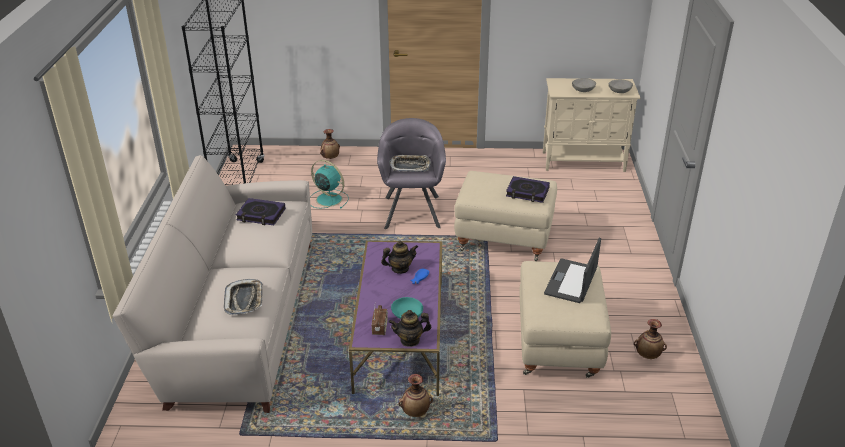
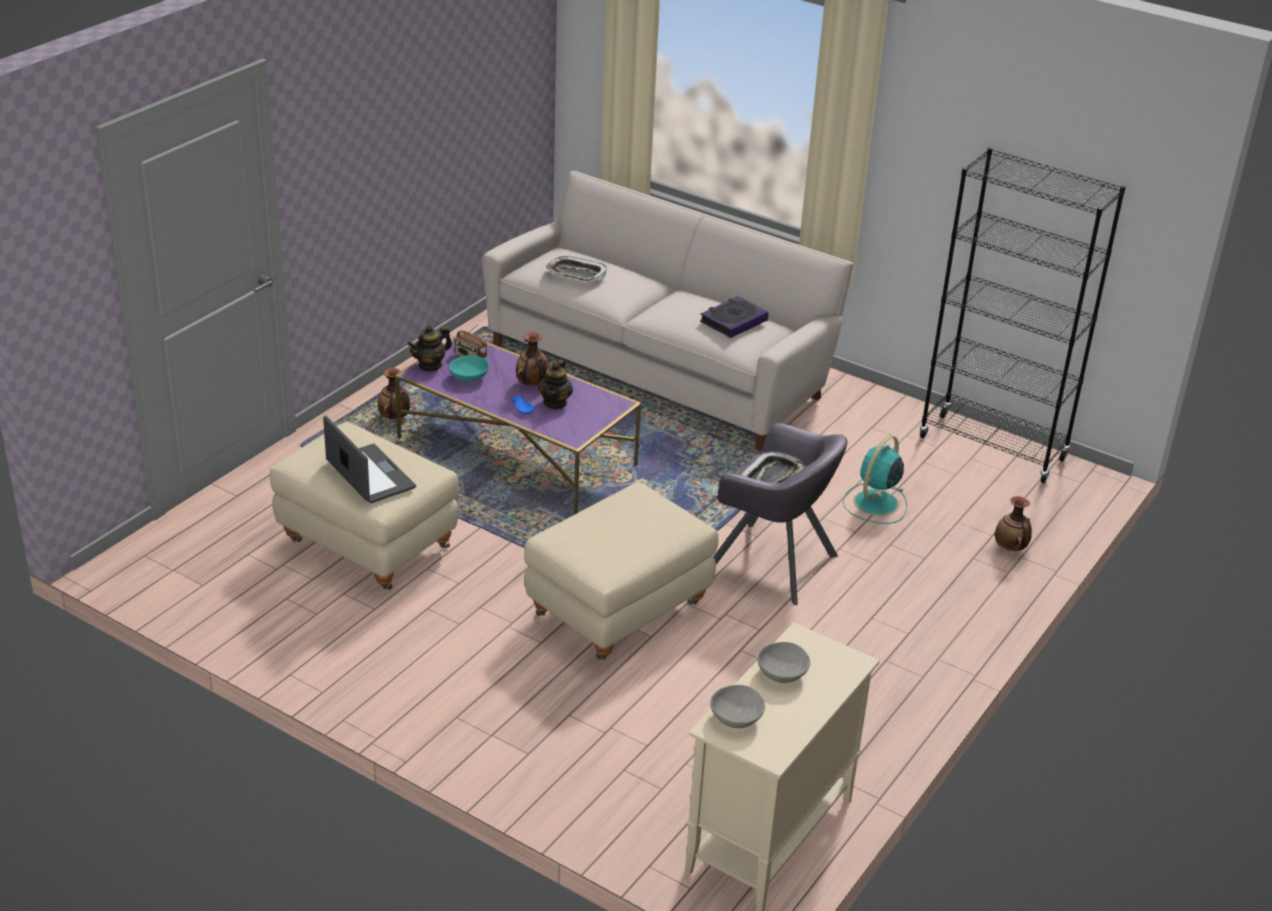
camera: 120 degrees right, 0 degrees up
(328, 199) = (875, 504): turquoise fan -> turquoise fan turned 150 degrees clockwise
(410, 340) = (430, 365): teapot -> teapot turned 150 degrees counterclockwise
(527, 192) = (590, 539): book -> none
(648, 355) = (269, 603): vase -> vase (532, 385)

